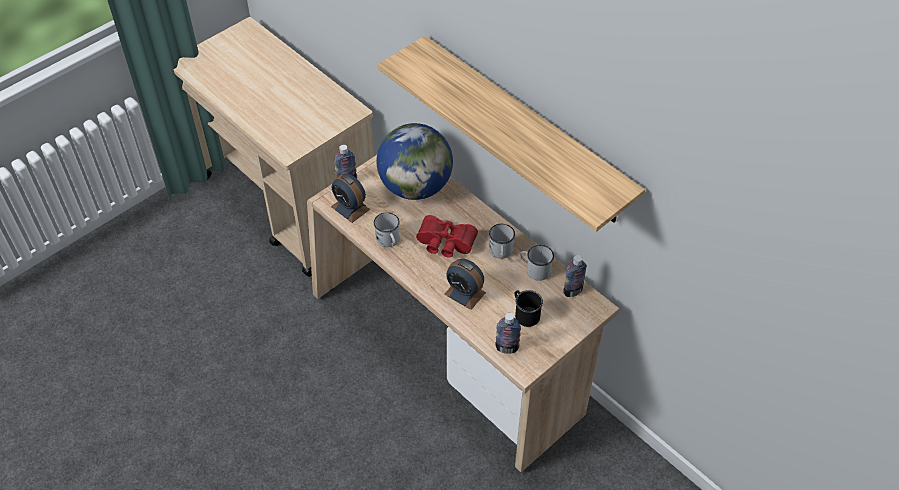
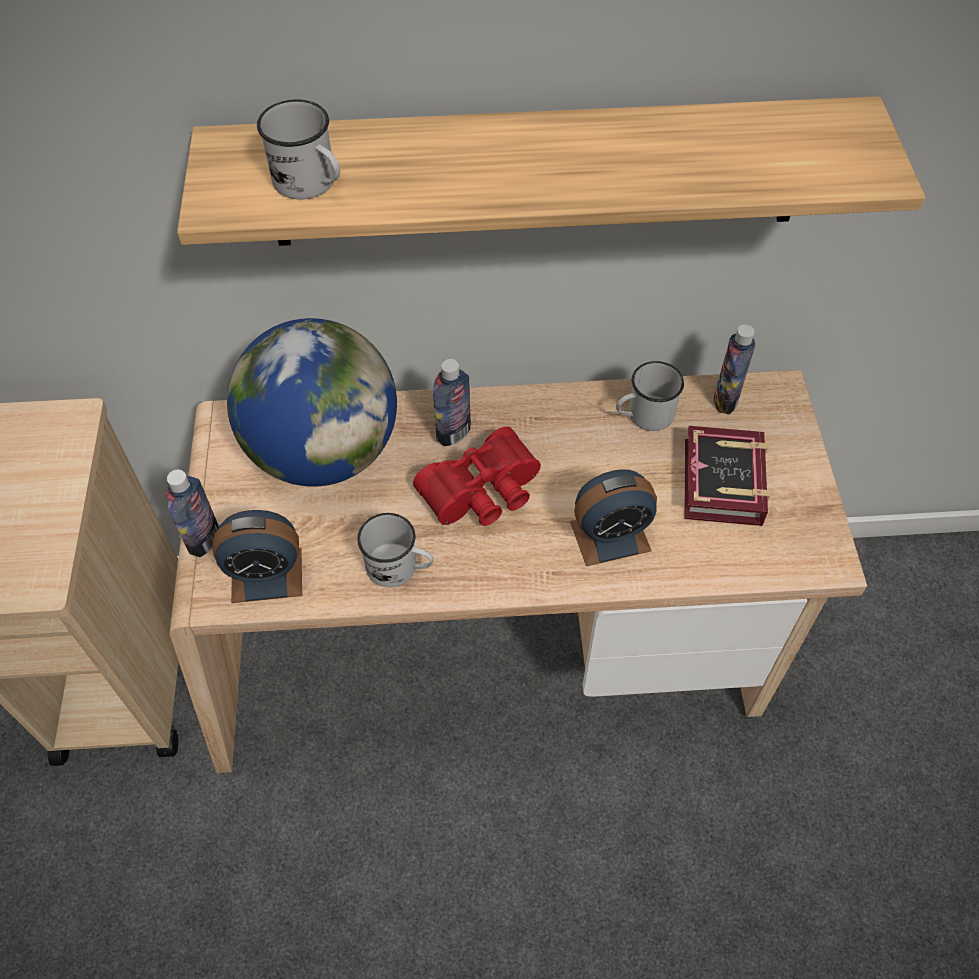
camera: 50 degrees left, 5 degrees up
(501, 253) = (572, 434): white mug -> white mug (311, 184)
(507, 348) = (769, 555): bottle -> bottle (453, 433)
(525, 314) = (719, 486): black mug -> book

